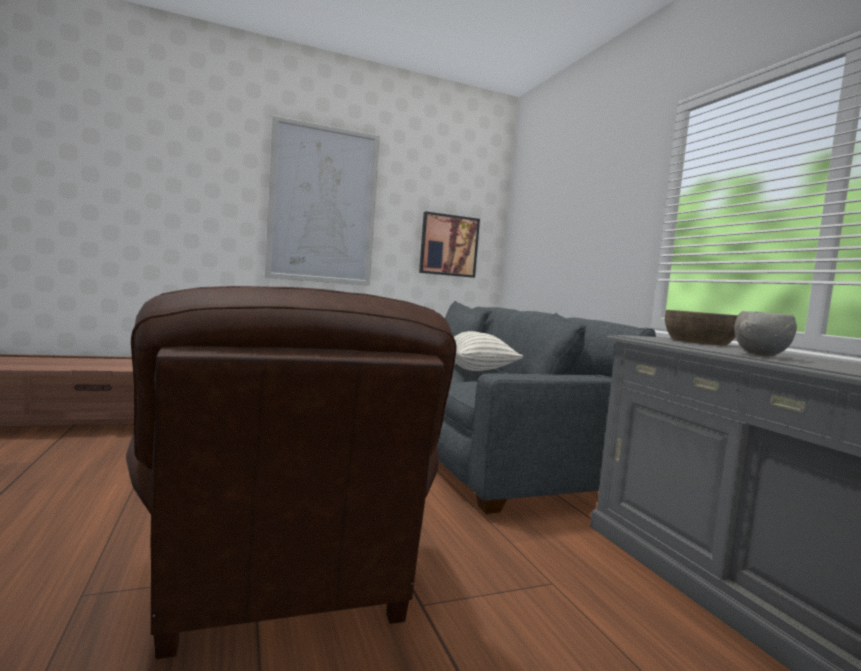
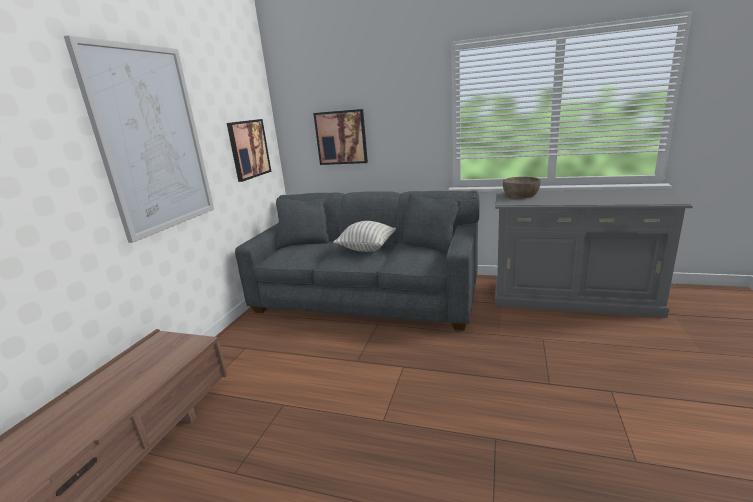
camera: 50 degrees left, 15 degrees up
(284, 582) = (510, 427): brown armchair -> none
(550, 246) = (341, 137): none -> picture
(759, 355) = (580, 201): grey bowl -> none

